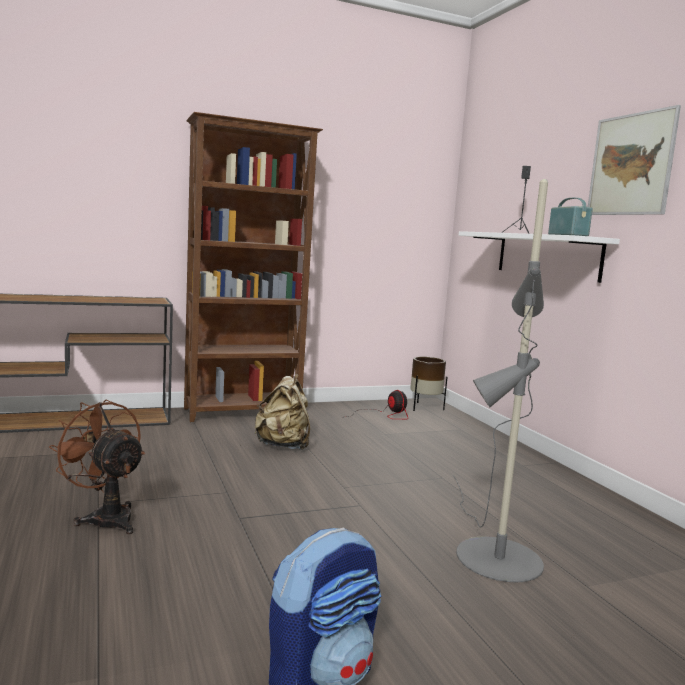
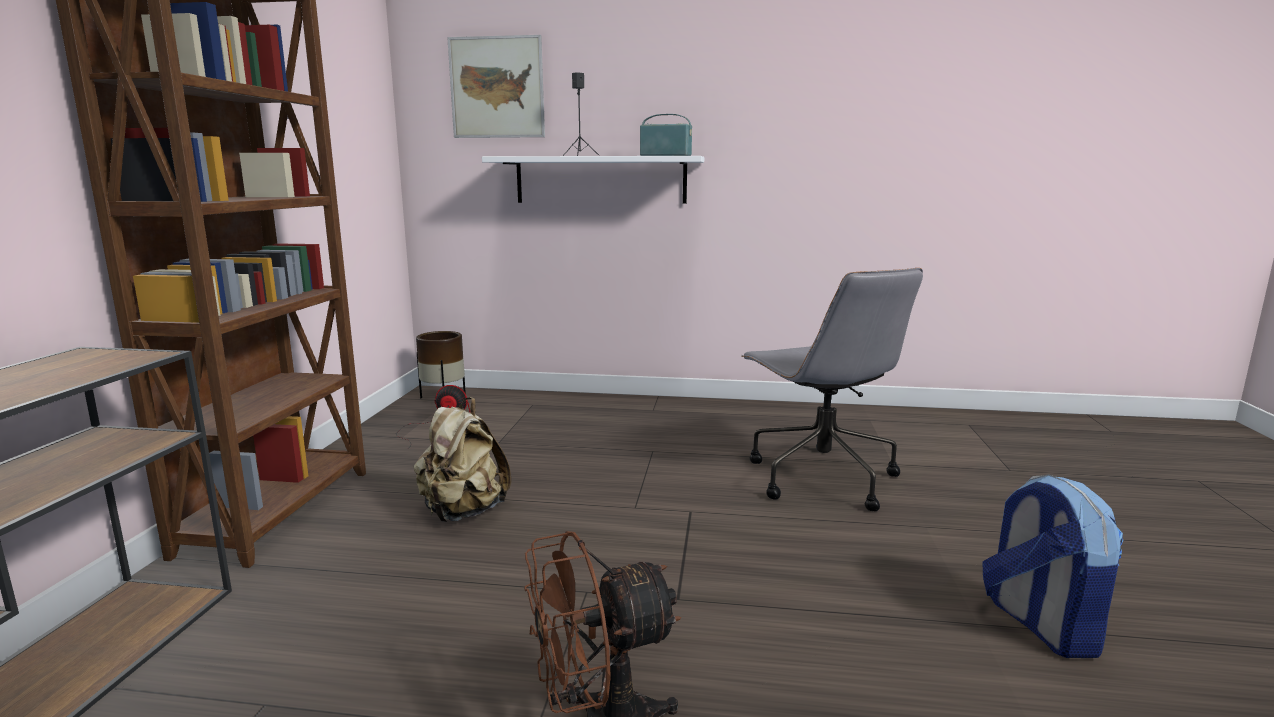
camera: 60 degrees left, 5 degrees up
(492, 549) = (820, 477): grey floor lamp -> grey office chair
(631, 164) = (706, 80): picture -> picture (497, 87)

